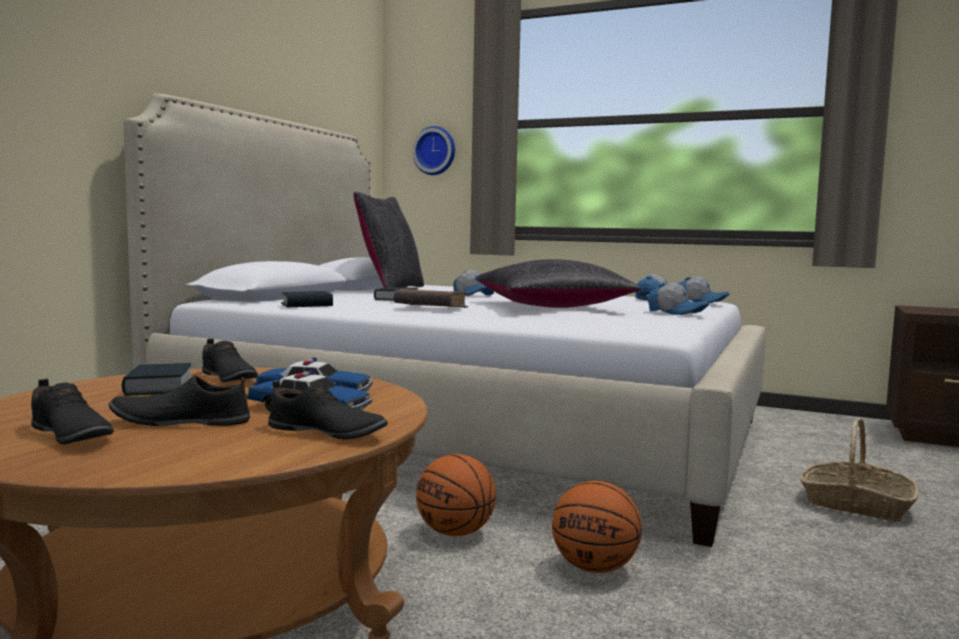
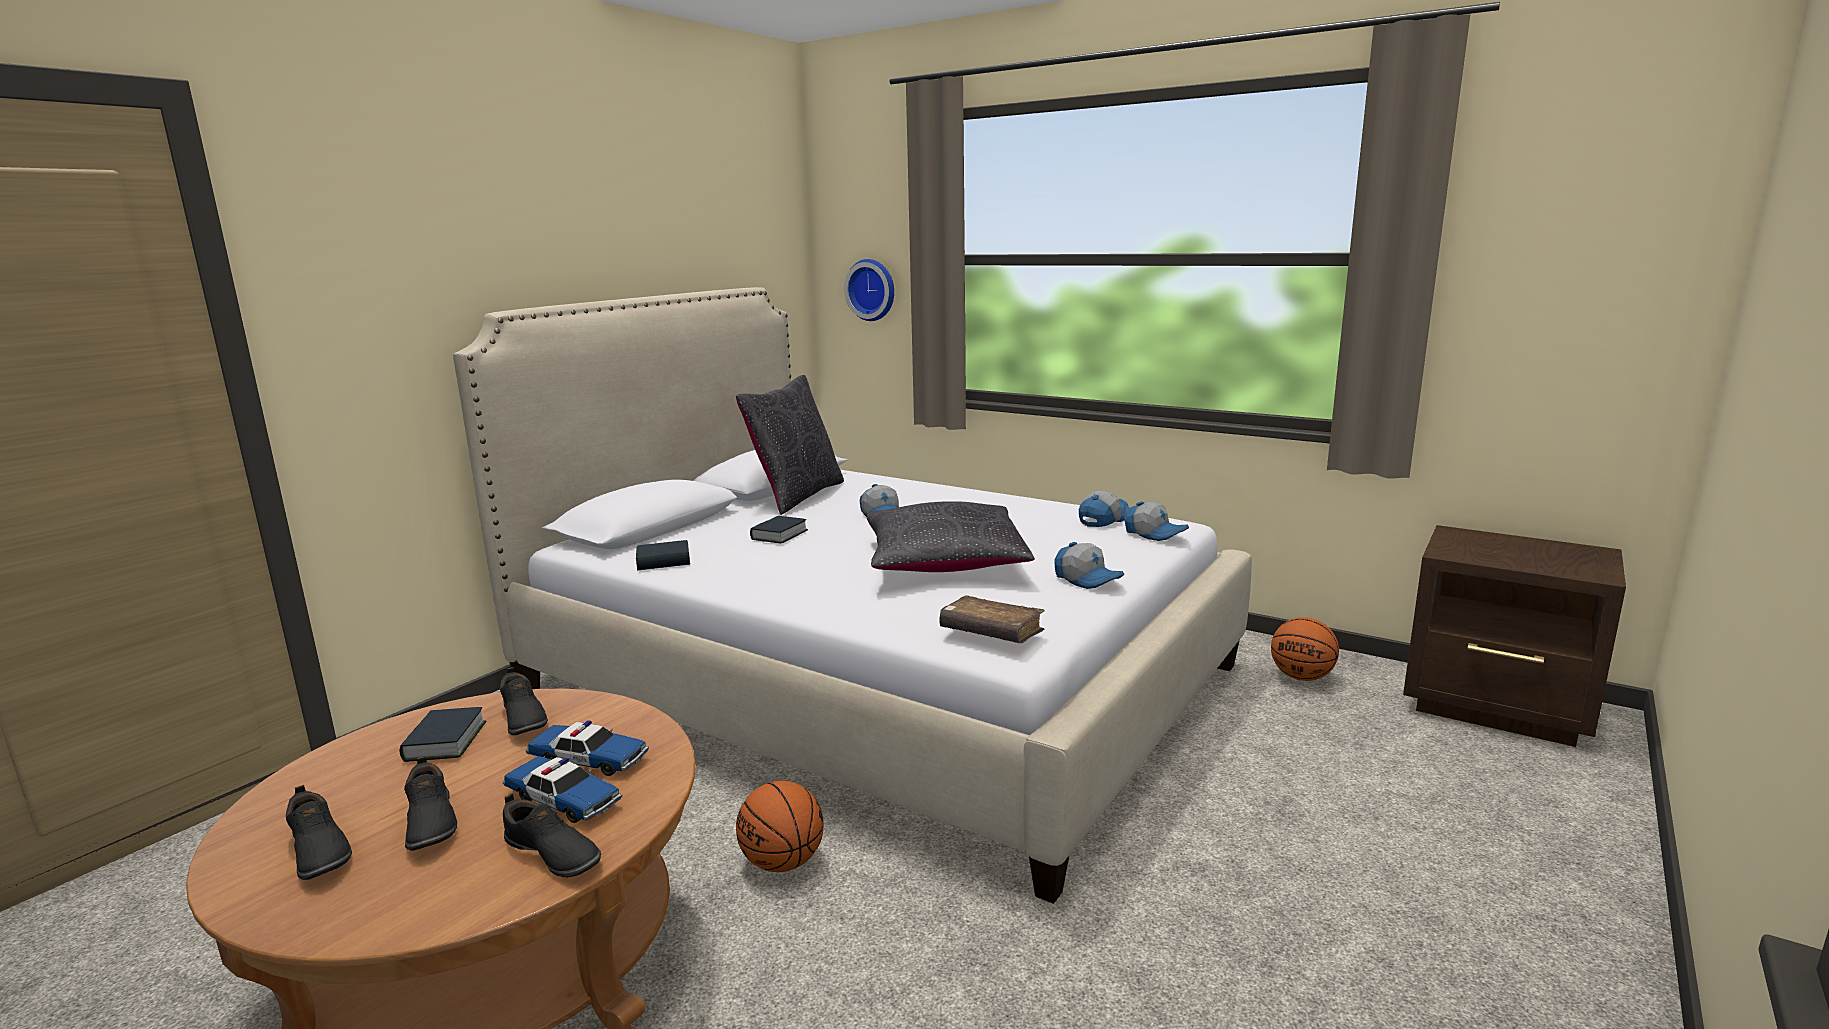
camera: 10 degrees right, 10 degrees up
(180, 421) = (429, 823): black shoe -> black shoe turned 120 degrees counterclockwise
(430, 308) = (796, 571): brown book -> brown book (991, 632)
(594, 568) = (905, 930): basketball -> basketball (1301, 677)
(855, 505) = (1272, 836): basket -> none

